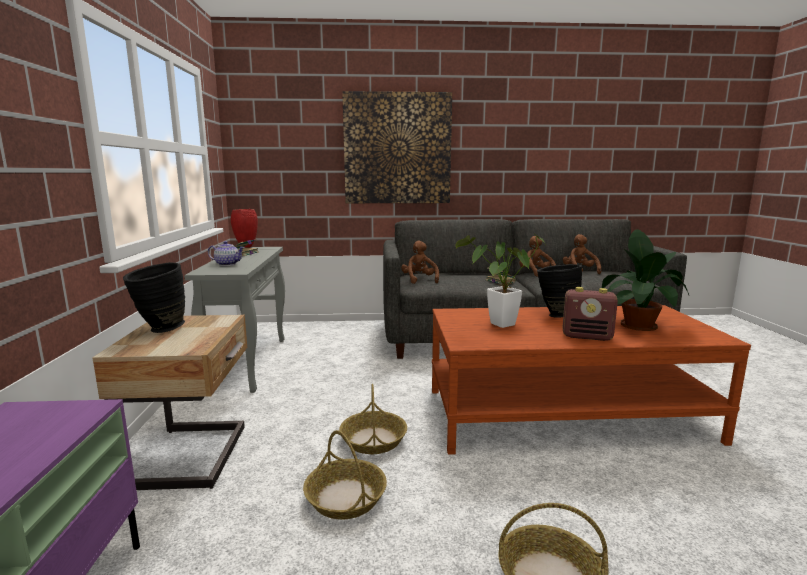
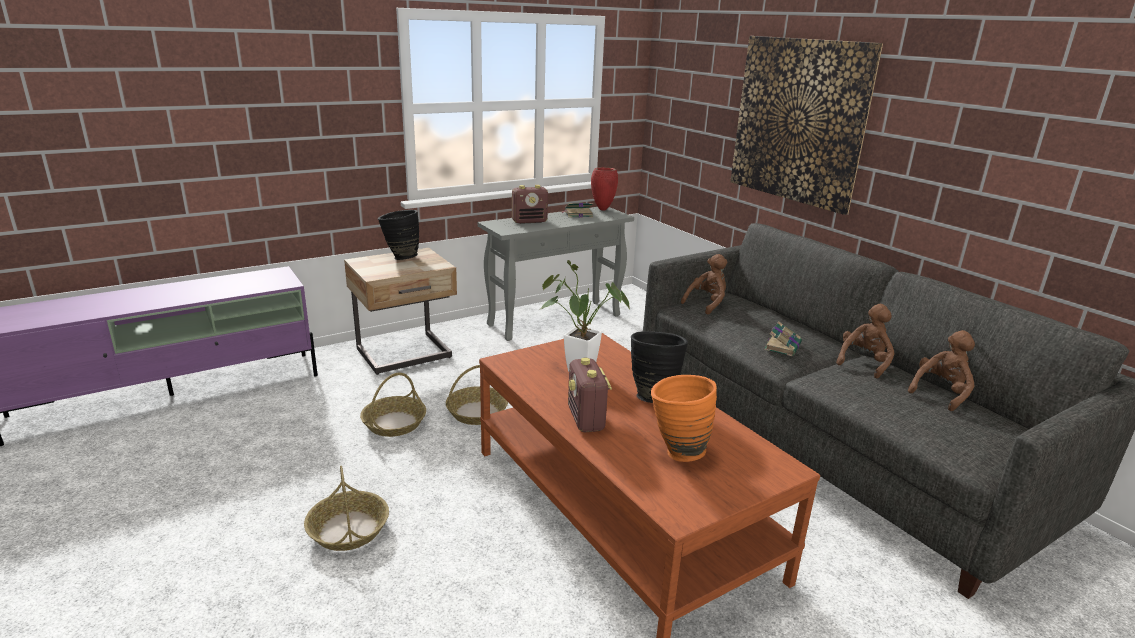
camera: 60 degrees right, 10 degrees up
(227, 264) = (530, 221): teapot -> radio
(639, 324) = (676, 451): potted plant -> orange vase

